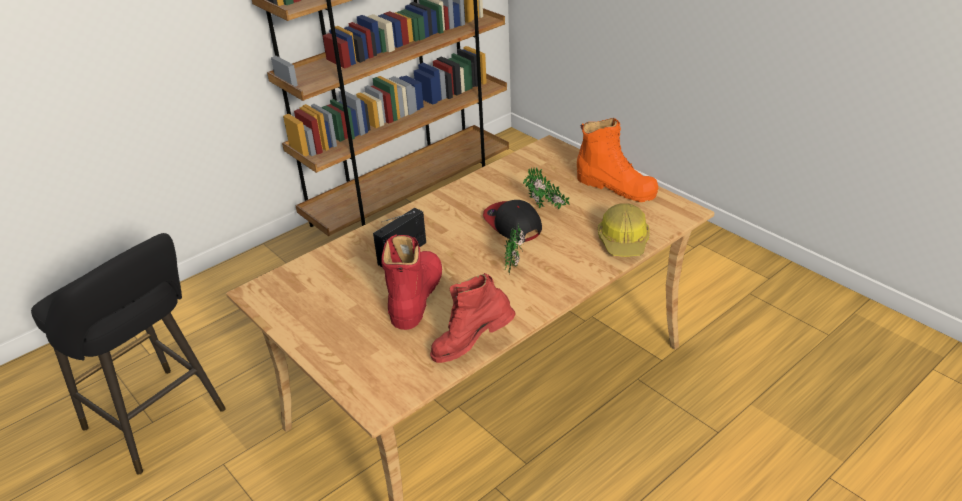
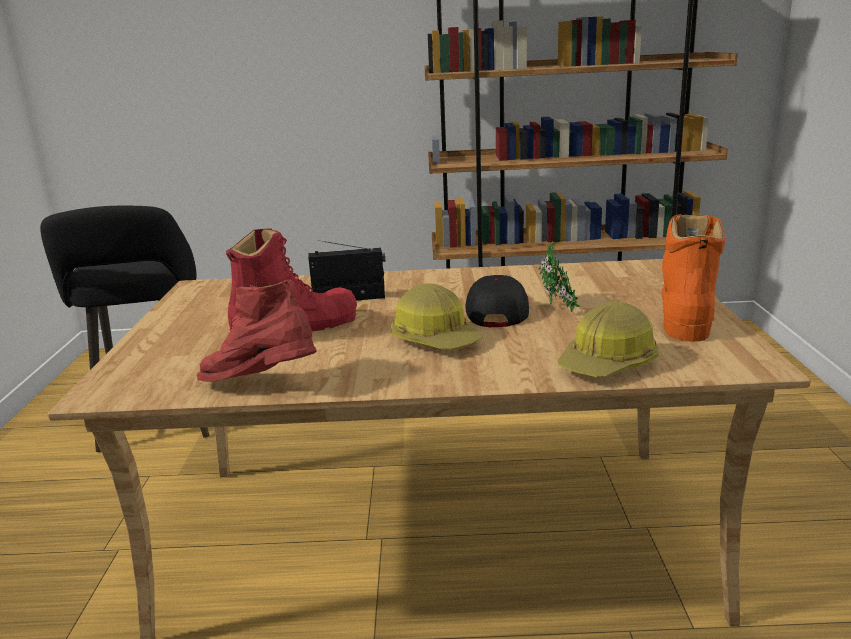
camera: 40 degrees right, 15 degrees down
(513, 264) = (435, 339): potted plant -> hard hat
(616, 187) = (685, 315): orange boot -> orange boot turned 150 degrees counterclockwise

